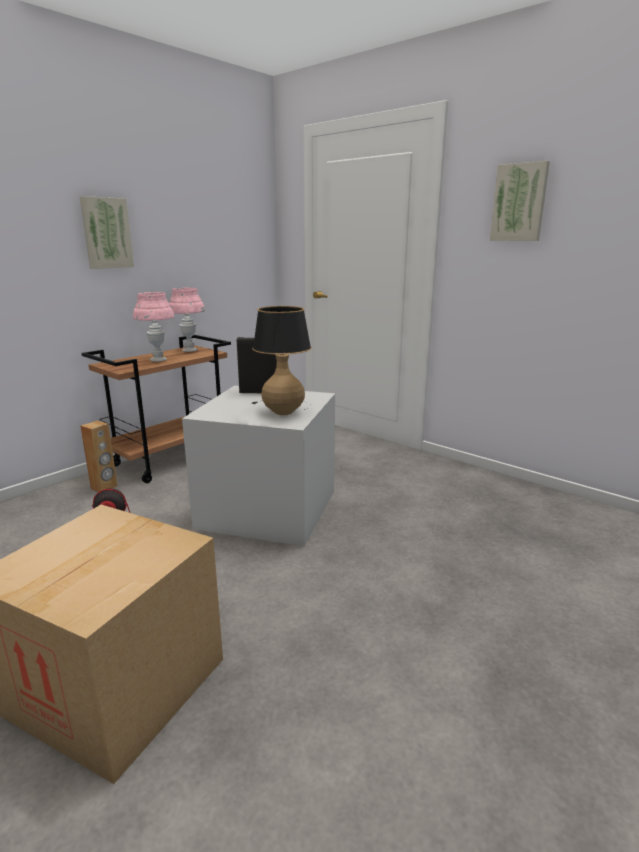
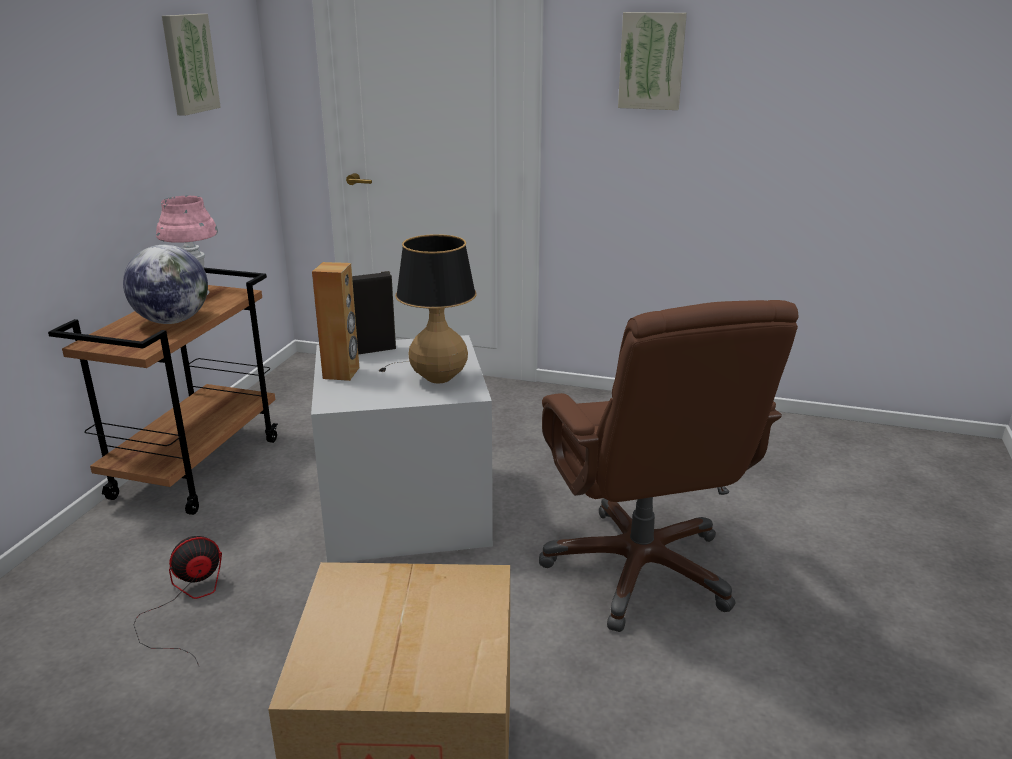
camera: 25 degrees left, 5 degrees up
(104, 487) = (129, 537): brown speaker -> brown speaker (341, 373)
(106, 233) = (57, 127): picture -> picture (188, 64)
(158, 360) = (172, 321): pink table lamp -> globe
(401, 592) = (640, 570): none -> brown office chair

